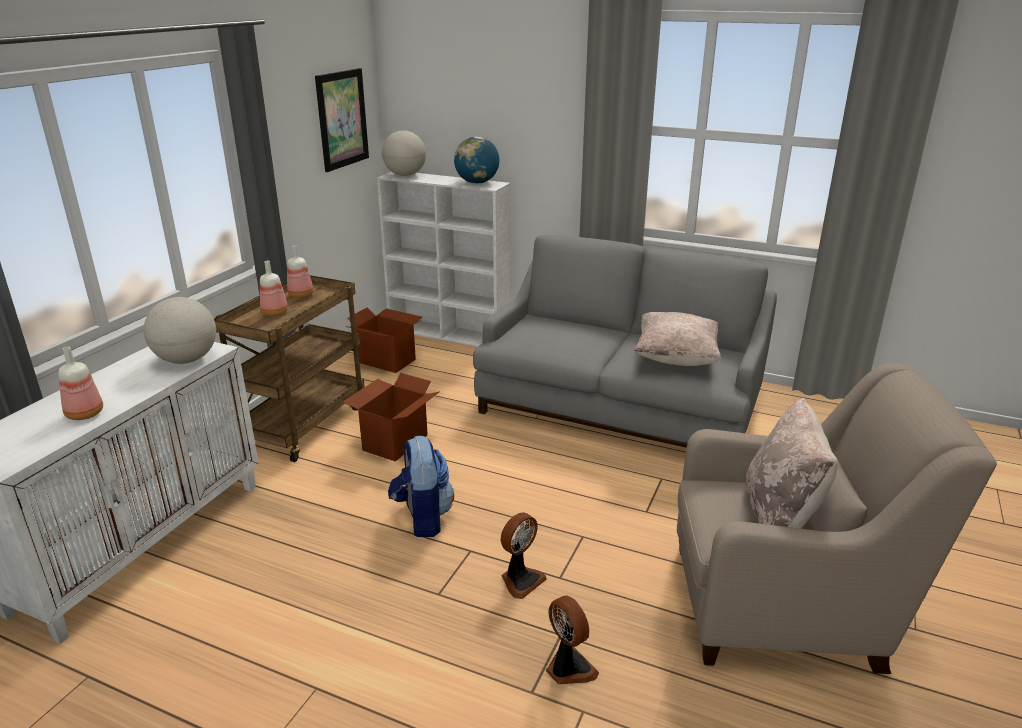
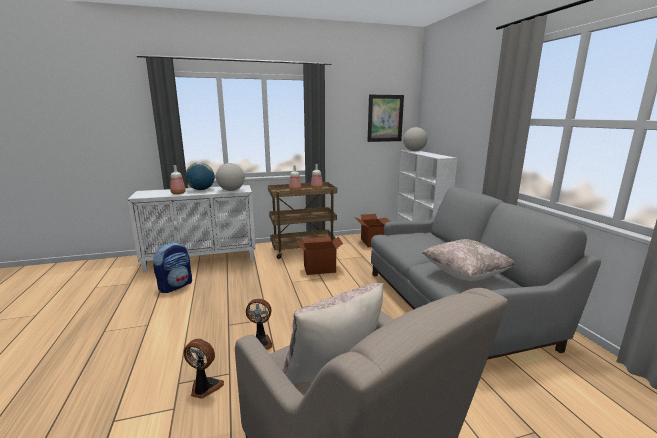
camera: 50 degrees right, 10 degrees down
(422, 518) = (276, 297): backpack -> backpack (176, 286)
(477, 183) = (439, 156): globe -> globe (201, 190)
(568, 668) = (204, 388): fan -> fan turned 90 degrees counterclockwise

